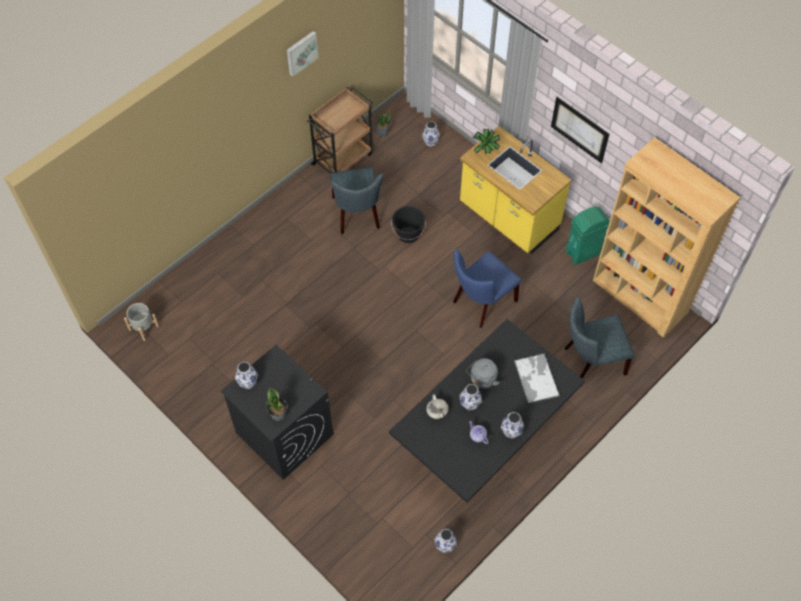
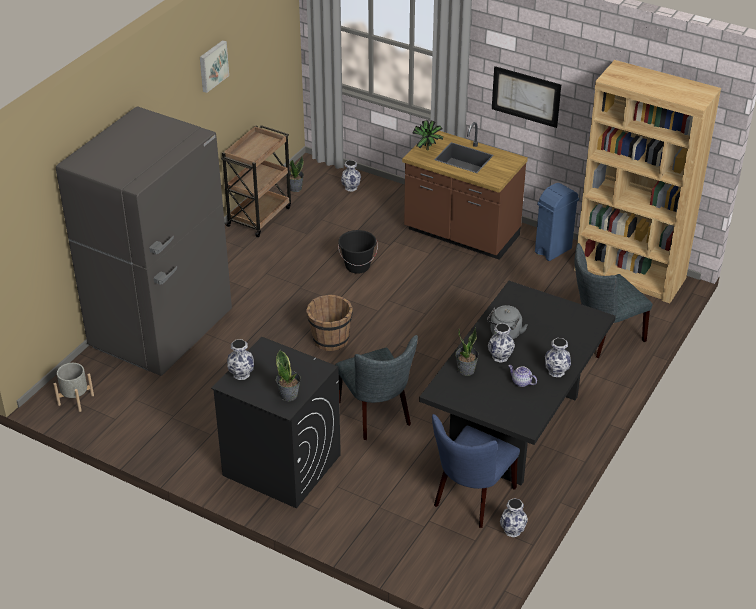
camera: 15 degrees left, 20 degrees down
(229, 270) = (162, 331): none -> grey fridge
(357, 215) = (294, 260): grey chair -> grey chair (377, 416)
(361, 311) = (330, 339): none -> brown bucket
(436, 412) = (466, 370): white cooking pot -> potted plant
(481, 303) = (462, 309): blue chair -> blue chair (471, 499)
(508, 218) = (461, 235): yellow counter -> brown counter
(536, 378) = (562, 322): tray -> none
(583, 253) = (553, 250): green trash can -> blue trash can

